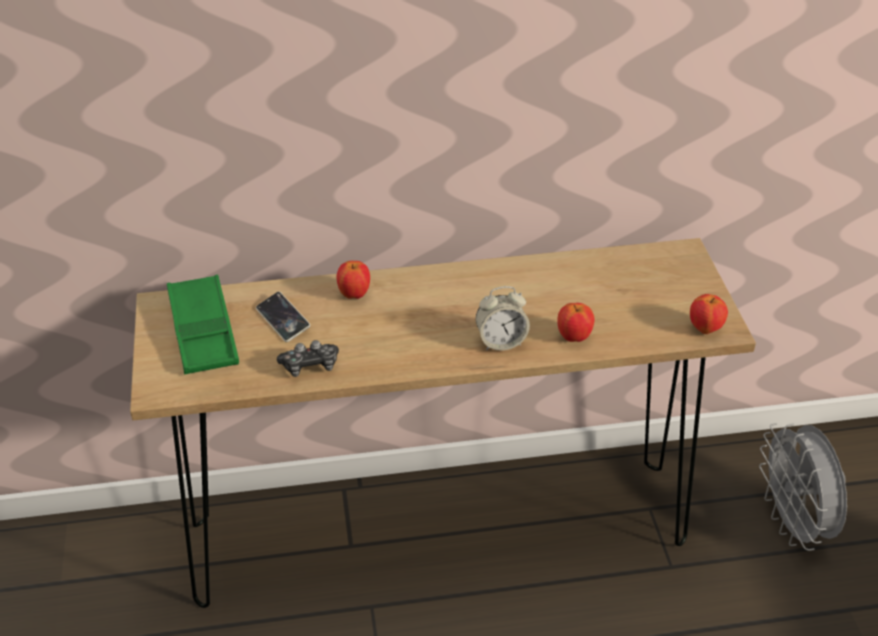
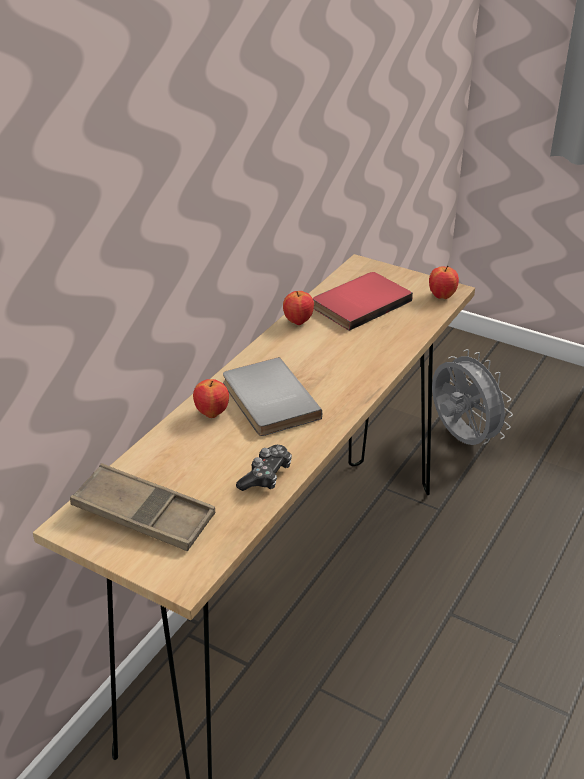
camera: 50 degrees left, 5 degrees down
(203, 331) = (144, 514): green tray -> brown tray
(283, 320) = (191, 464): phone -> none
(405, 313) = (267, 401): none -> grey book
(501, 342) = (354, 375): alarm clock -> none
(574, 337) = (388, 345): apple -> apple (298, 321)
(618, 285) = (359, 303): none -> red book
(794, 524) = (461, 438): grey fan -> grey fan turned 150 degrees counterclockwise

